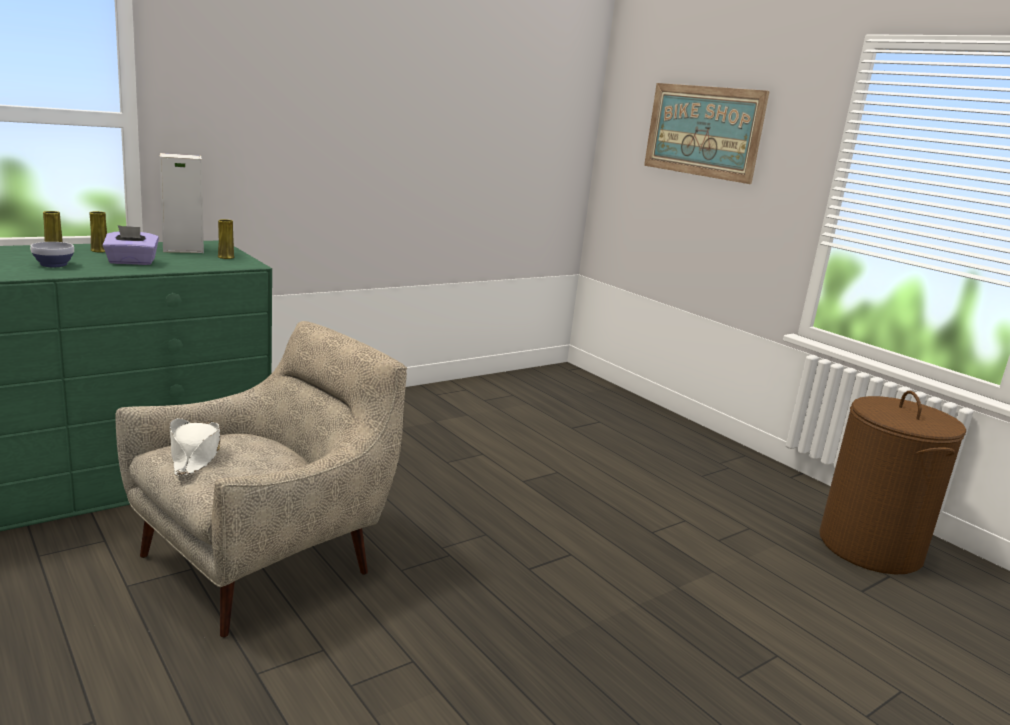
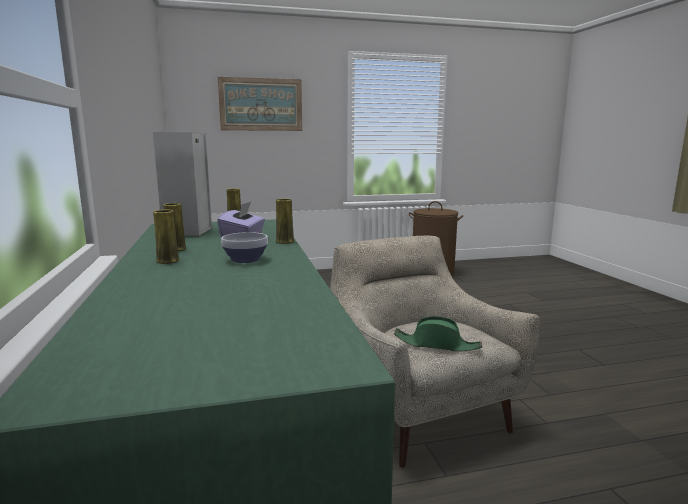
camera: 65 degrees left, 5 degrees down
(132, 271) = (285, 242): none -> yellow vase
(195, 455) = (437, 344): white hat -> green hat

